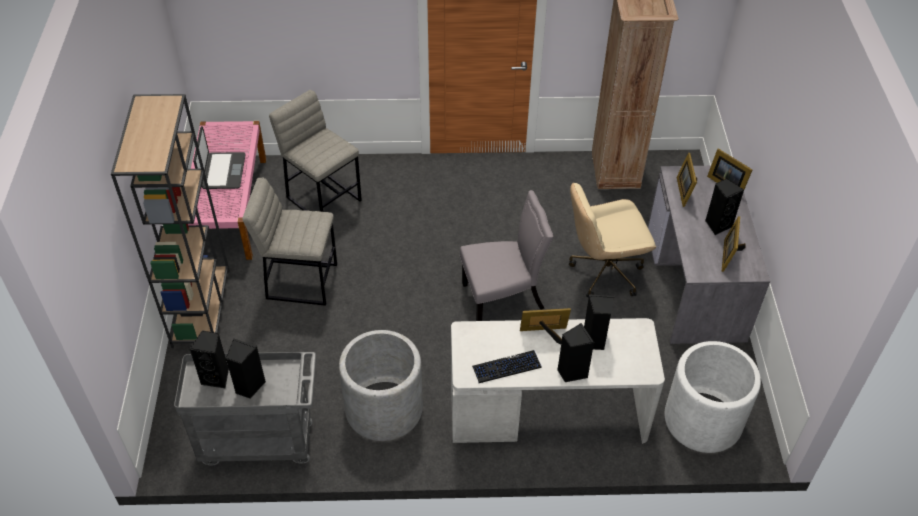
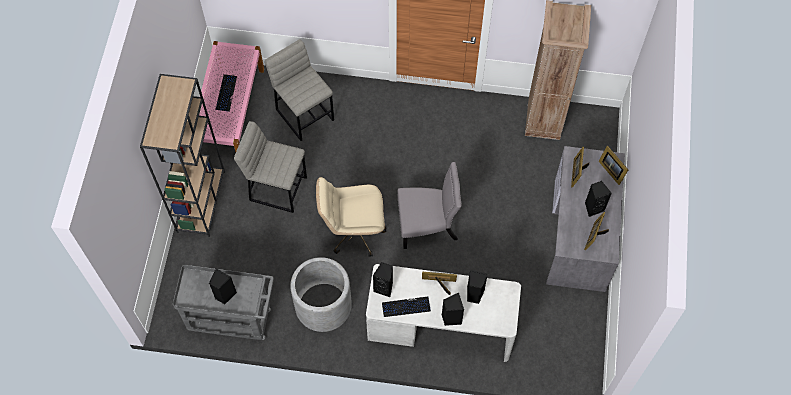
camera: 10 degrees right, 15 degrees up
(217, 377) = (203, 284): black speaker -> black speaker (384, 287)
(222, 171) = (226, 93): laptop -> keyboard
(603, 274) = (510, 216): beige office chair -> beige office chair (353, 233)
(703, 420) = (553, 350): white planter -> none

